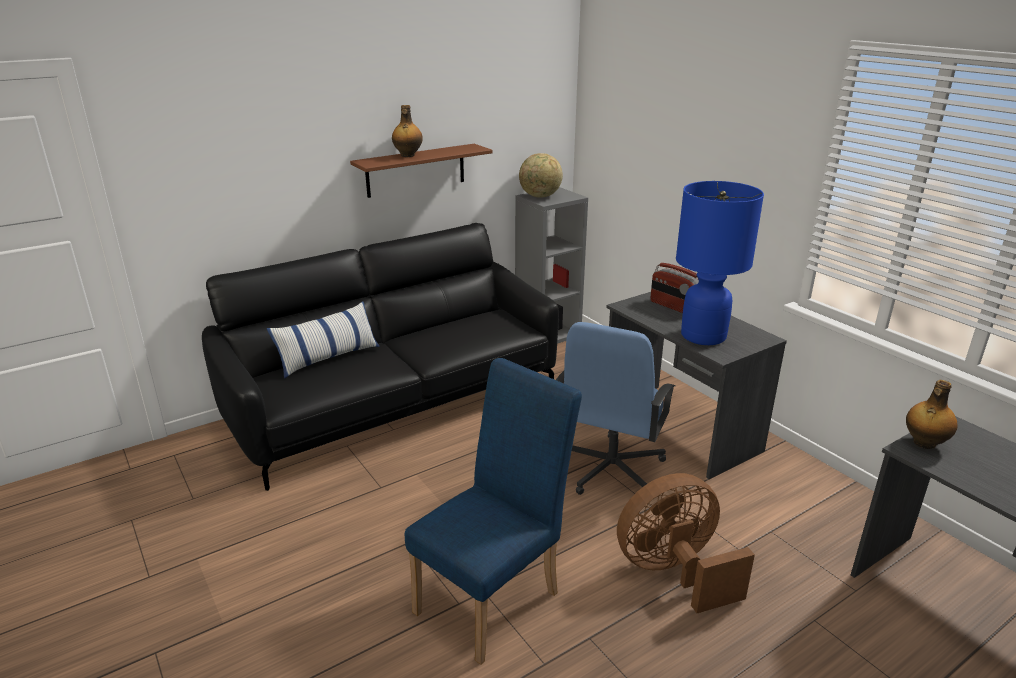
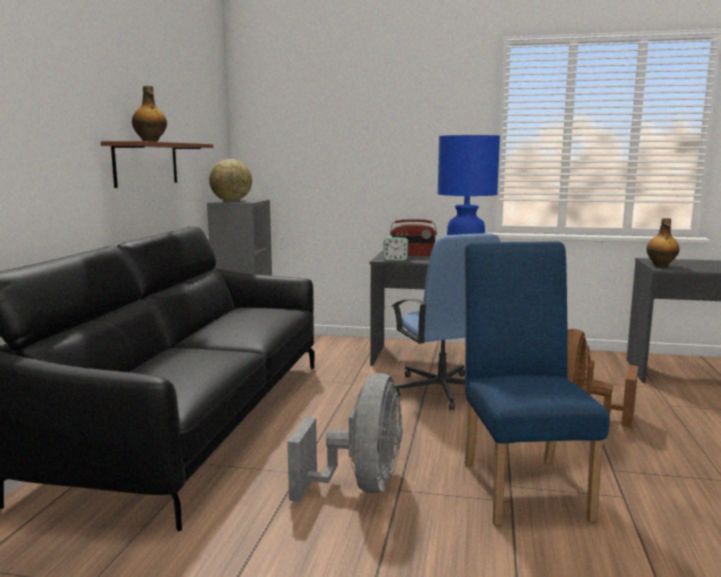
camera: 45 degrees left, 15 degrees down
(328, 357) = (149, 363): pillow -> none
(395, 522) = (360, 486): none -> grey fan
(636, 310) = (395, 259): none -> alarm clock

